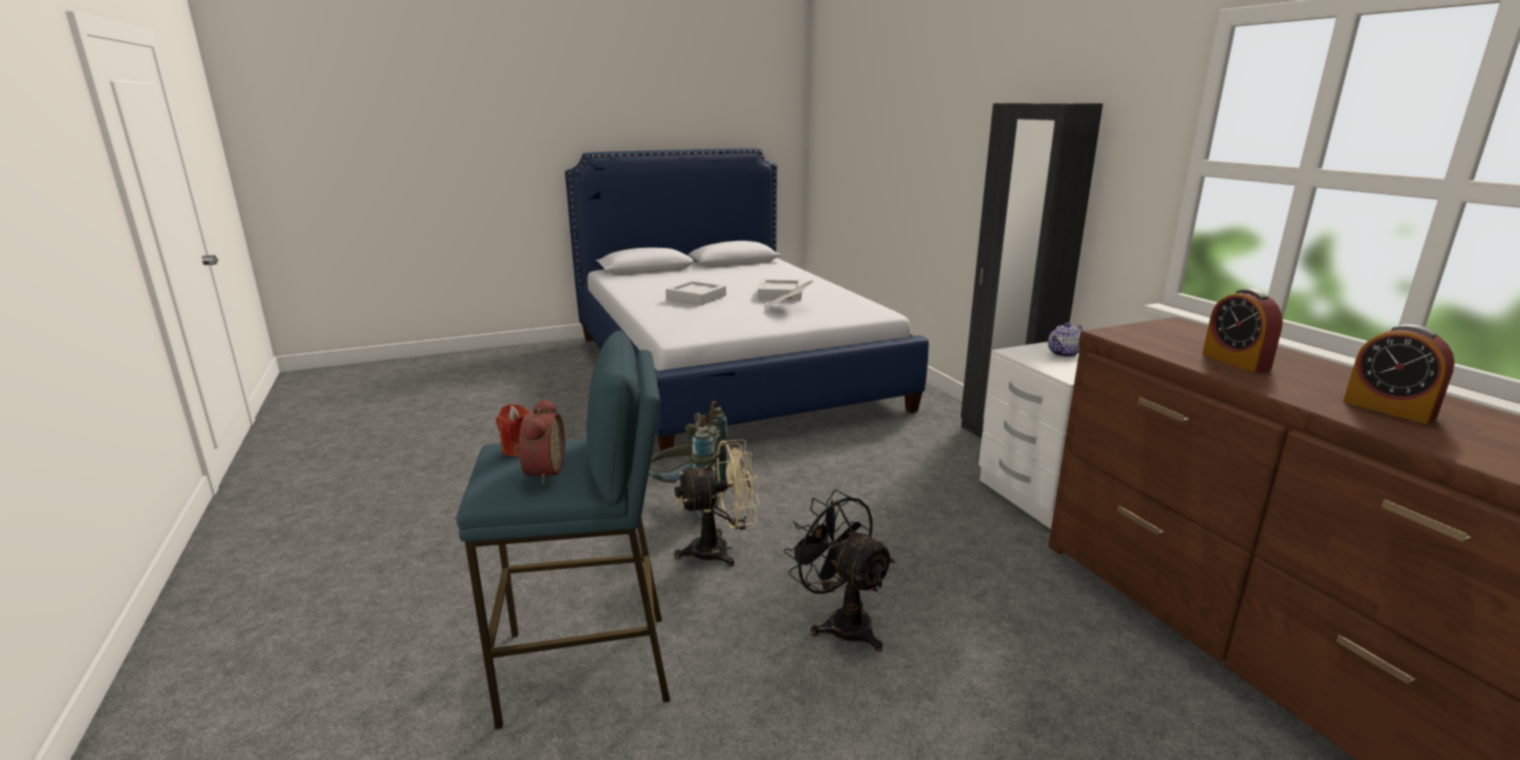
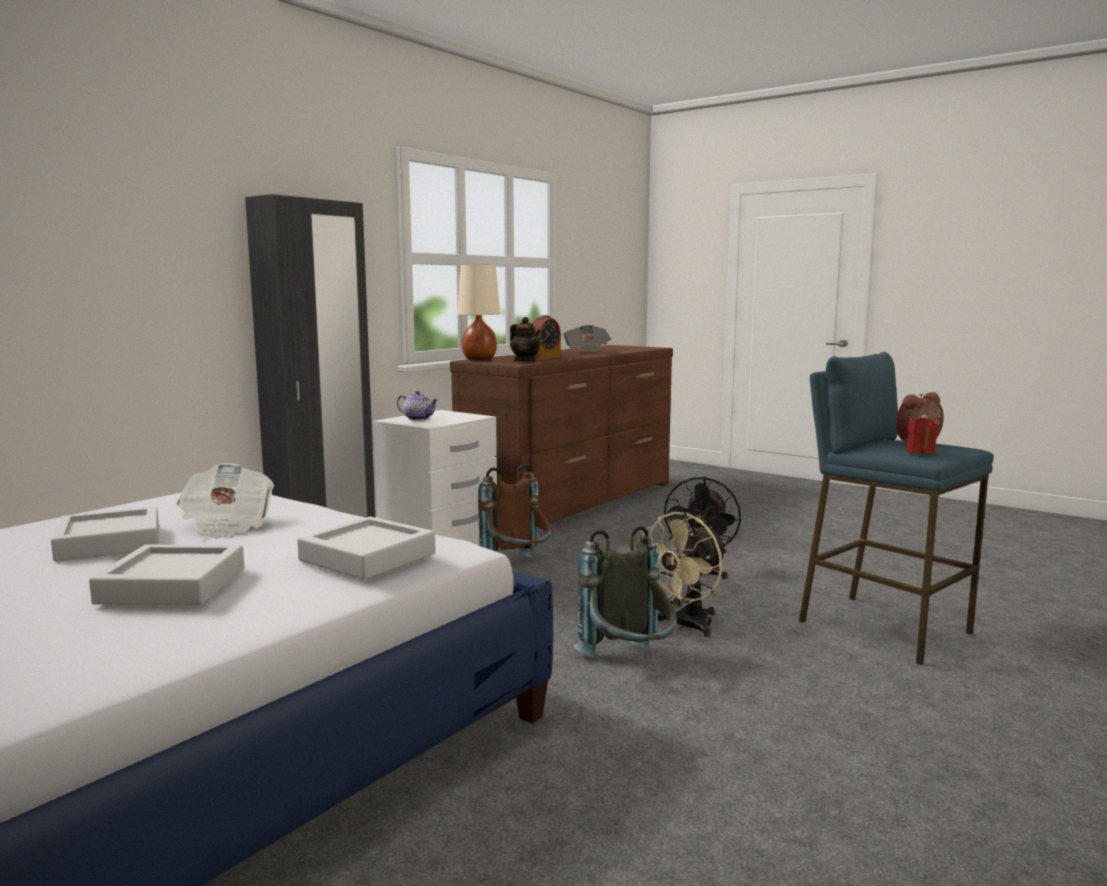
camera: 120 degrees left, 10 degrees down
(682, 319) = (368, 557): none -> grey tray
(720, 550) = (686, 626): beige fan -> beige fan turned 90 degrees counterclockwise
(942, 518) = (517, 567): none -> brown backpack
(1154, 341) = (525, 361): none -> teapot
(1186, 327) = (479, 359): none -> beige table lamp
(1388, 409) = (587, 352): alarm clock -> newspaper

